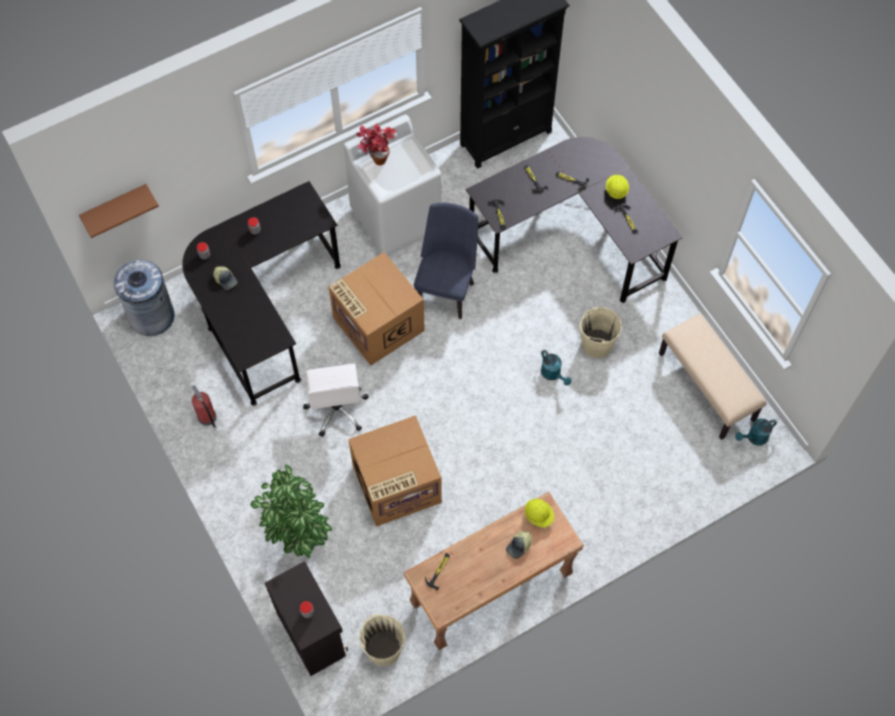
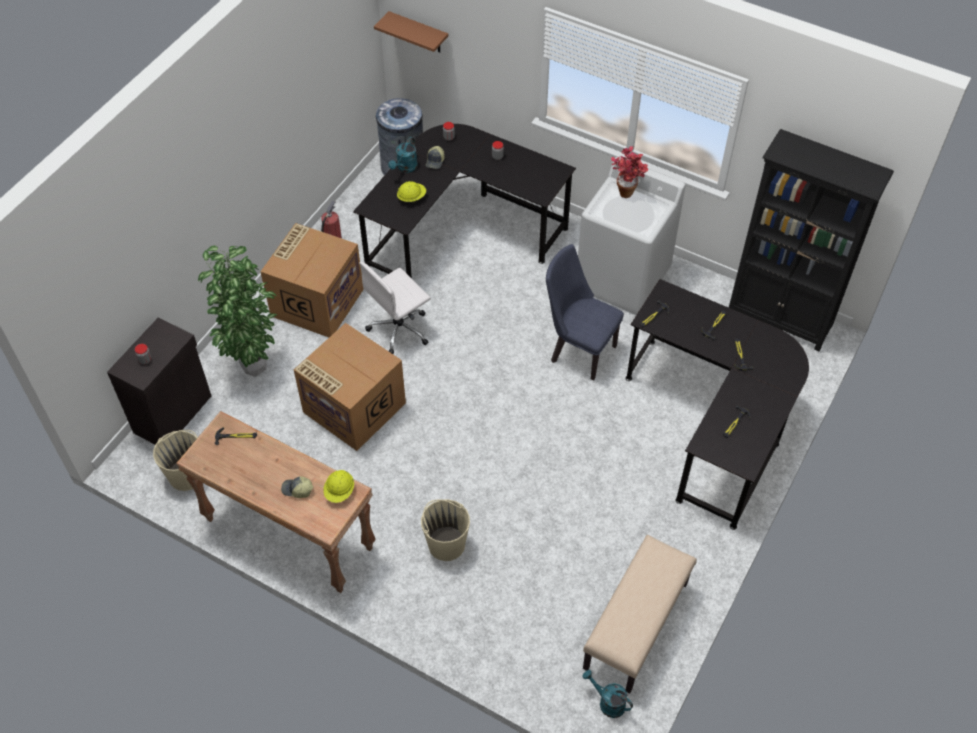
camera: 60 degrees right, 10 degrees down
(377, 324) = (505, 316): cardboard box -> cardboard box (317, 301)
(446, 290) = (578, 351): blue chair -> blue chair turned 135 degrees counterclockwise
(553, 374) = (551, 478): turquoise watering can -> turquoise watering can (405, 168)
(596, 344) = (612, 500): beige bucket -> beige bucket (446, 544)
(616, 190) = (760, 398): yellow hard hat -> yellow hard hat (411, 197)

